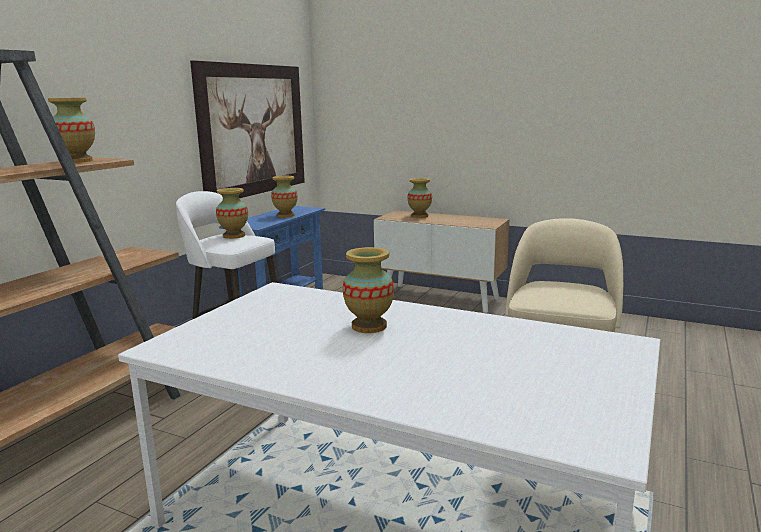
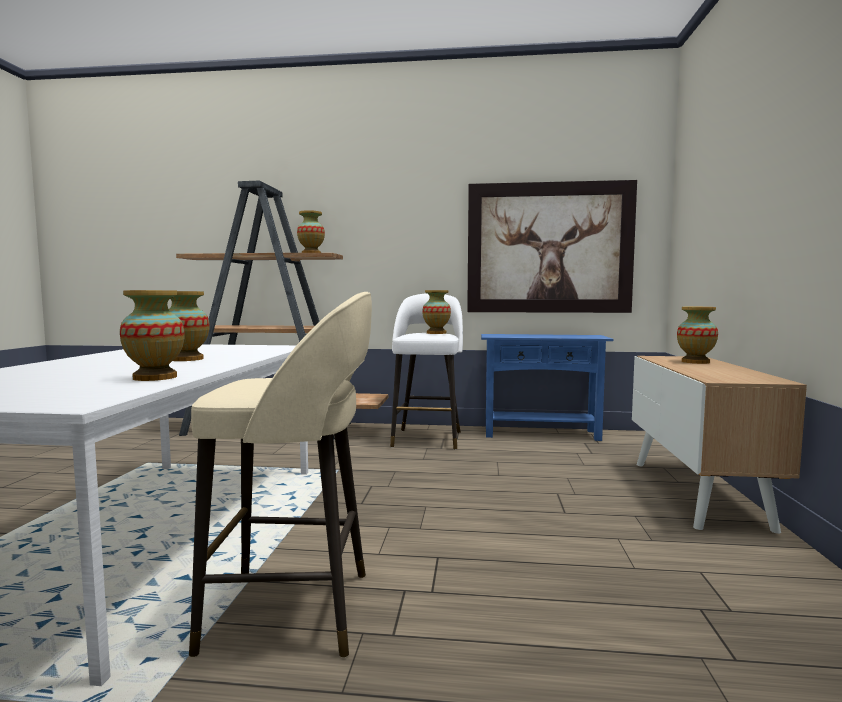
camera: 70 degrees right, 10 degrees down
(285, 215) = (550, 336): vase -> vase (154, 377)

